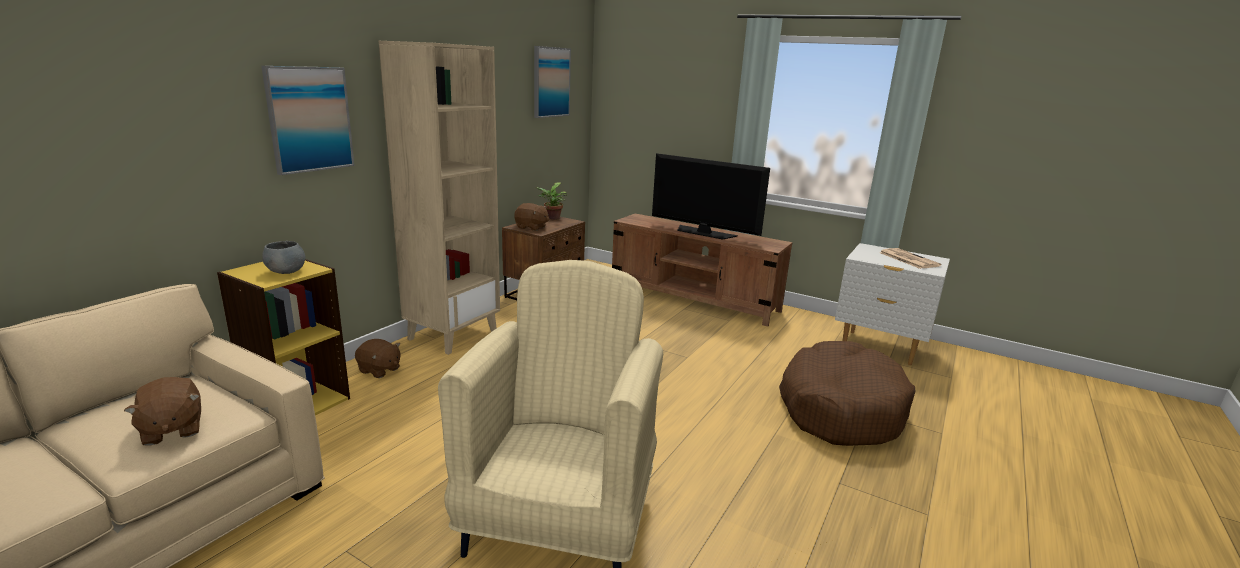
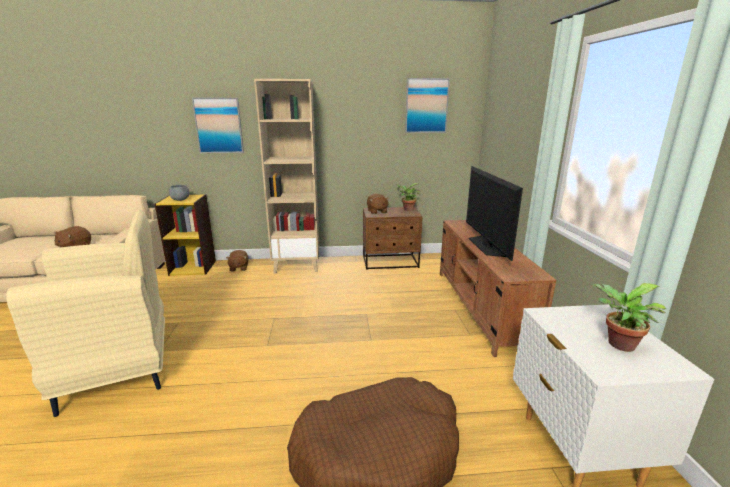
camera: 55 degrees right, 0 degrees up
(908, 259) = (618, 345): newspaper -> potted plant

